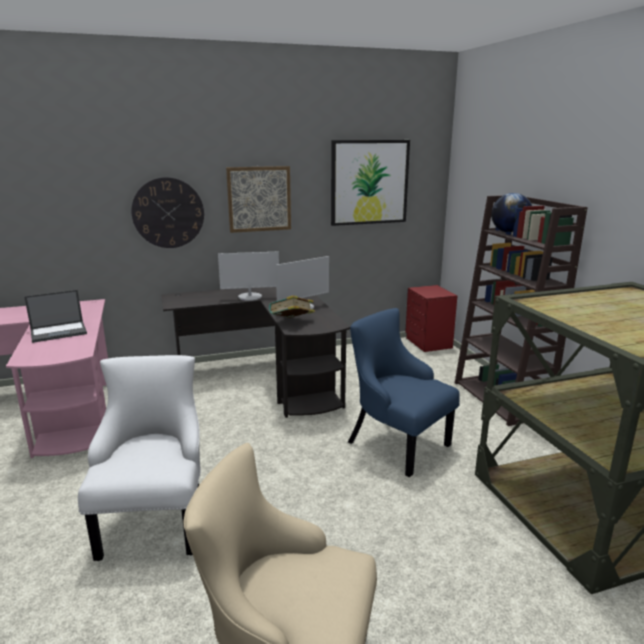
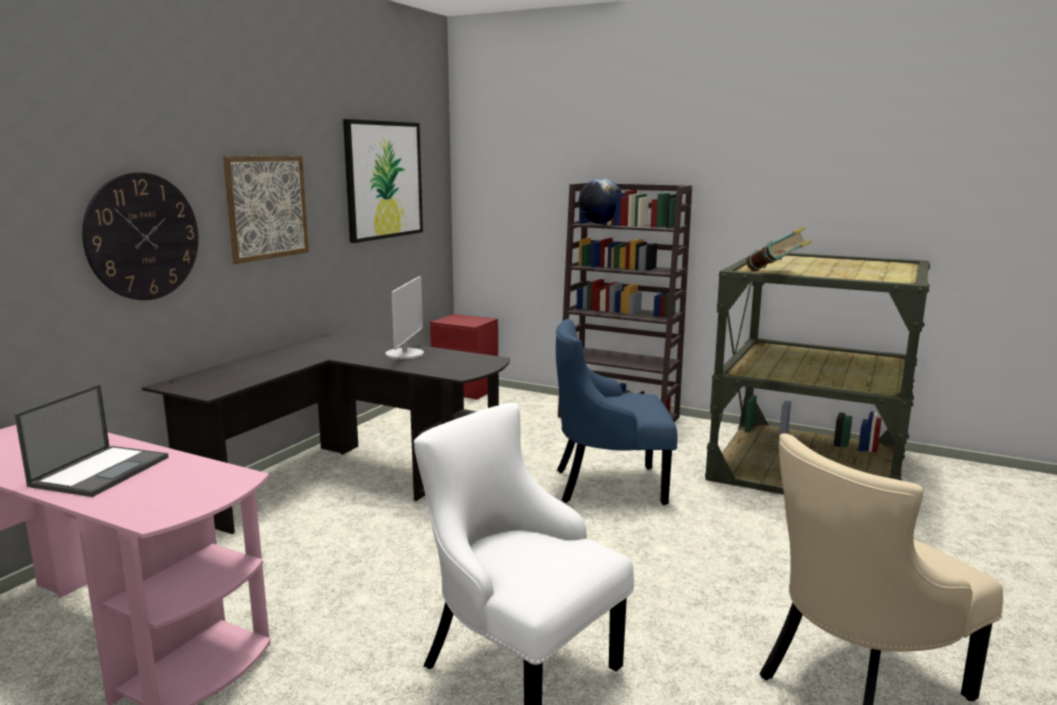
camera: 45 degrees left, 5 degrees down
(250, 297) = (304, 359): monitor -> none
(291, 322) = (437, 369): book -> book (775, 273)

